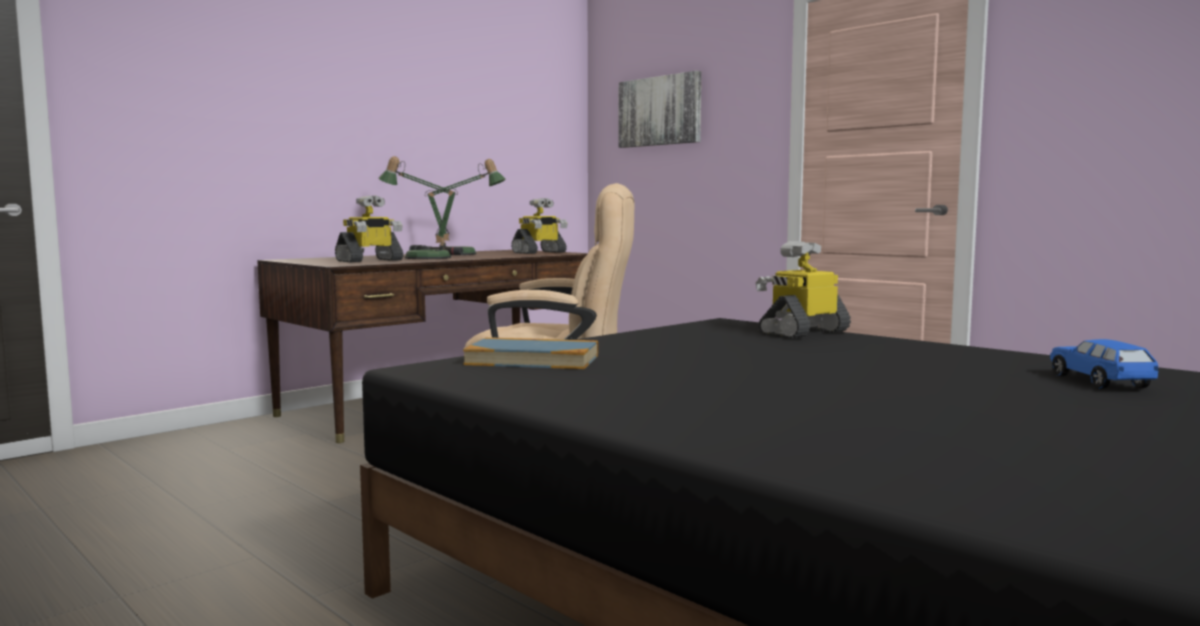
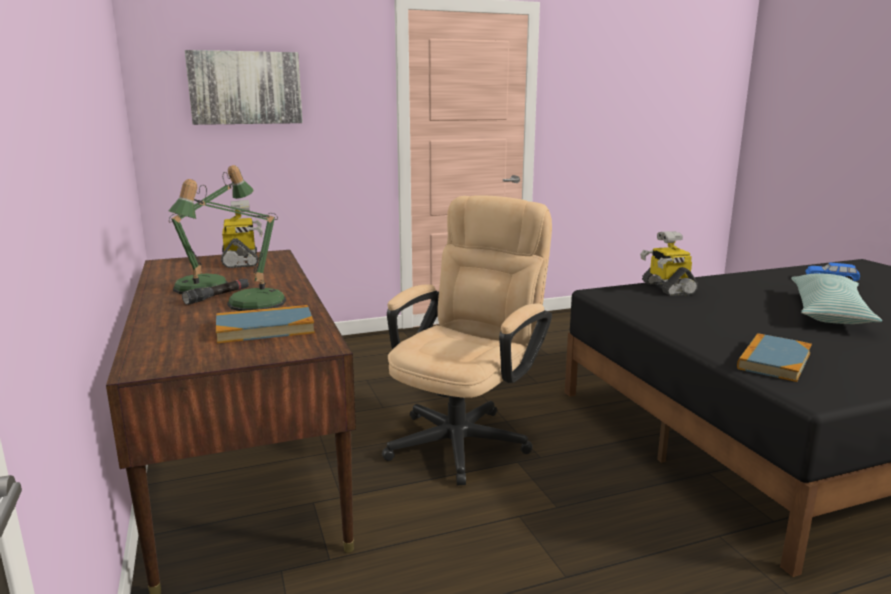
camera: 65 degrees left, 10 degrees up
(370, 261) = (265, 328): toy robot -> book
(838, 377) = (829, 312): none -> pillow

